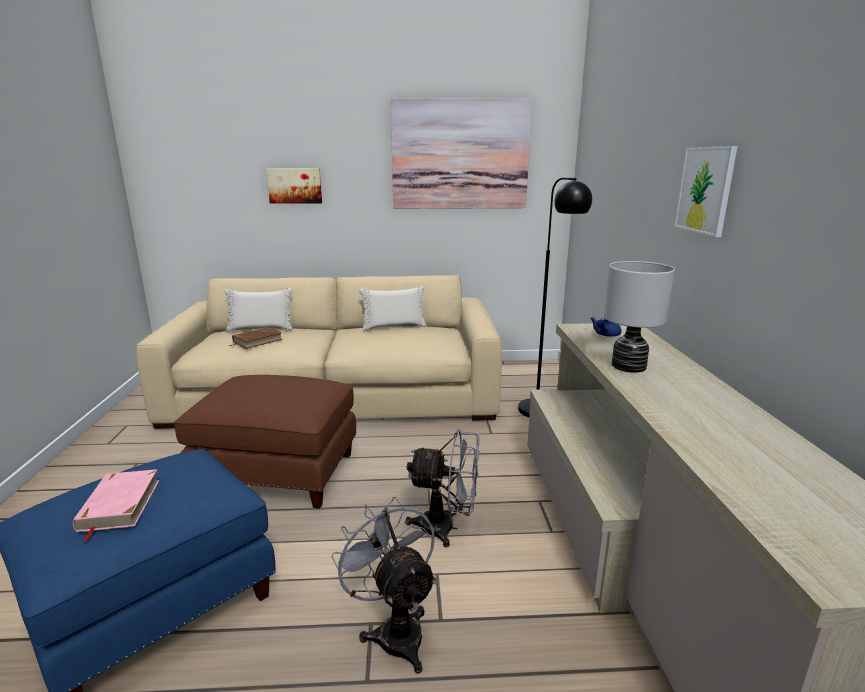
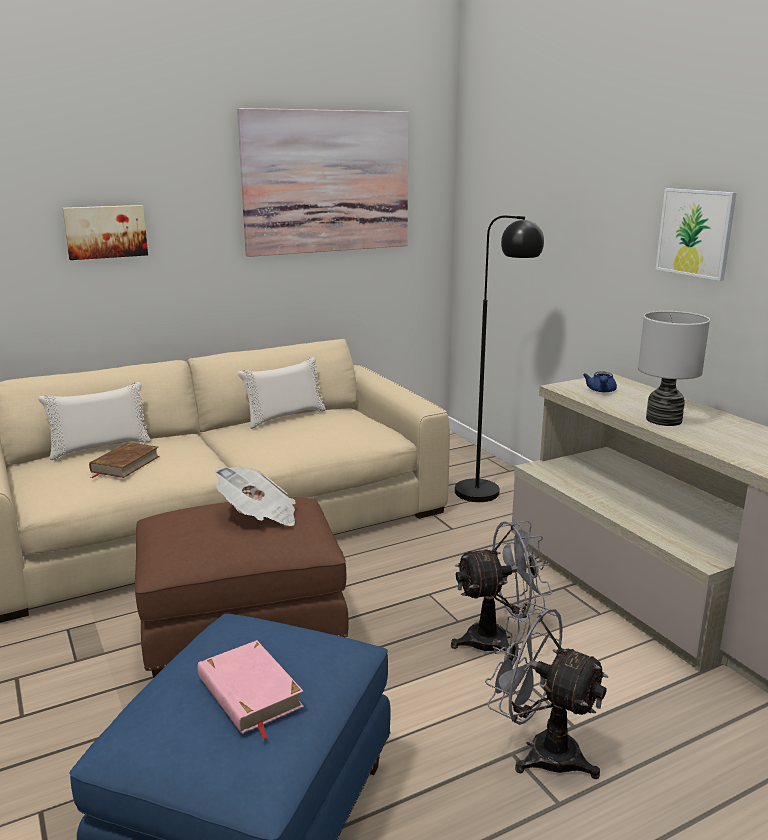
camera: 25 degrees left, 0 degrees up
(287, 388) = (259, 516): none -> newspaper

